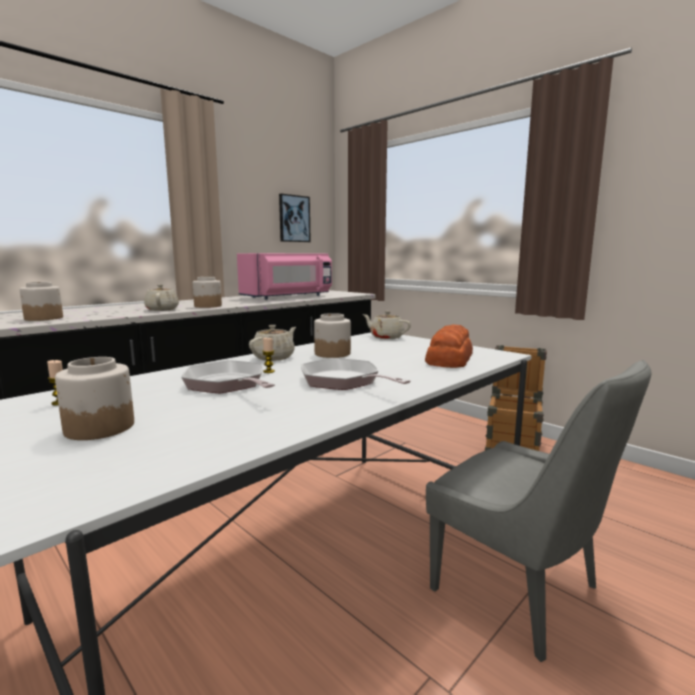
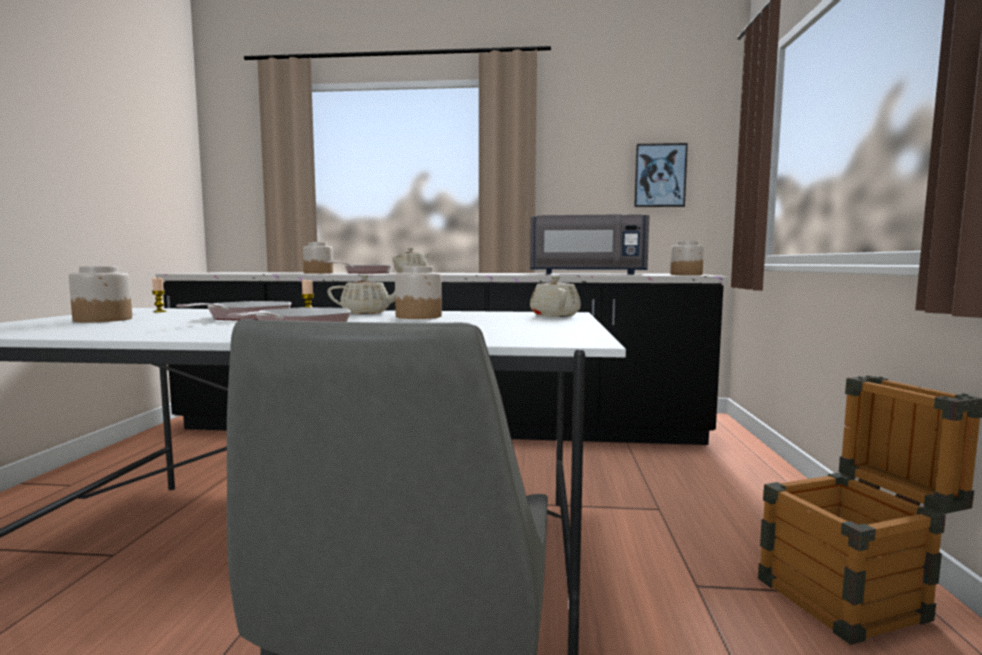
camera: 50 degrees right, 5 degrees down
(93, 312) = (365, 273): none -> frying pan
(207, 306) = (458, 274): jar -> jar (685, 274)
(288, 297) = (587, 274): pink microwave -> grey microwave
(449, 358) = (488, 333): bread -> none

